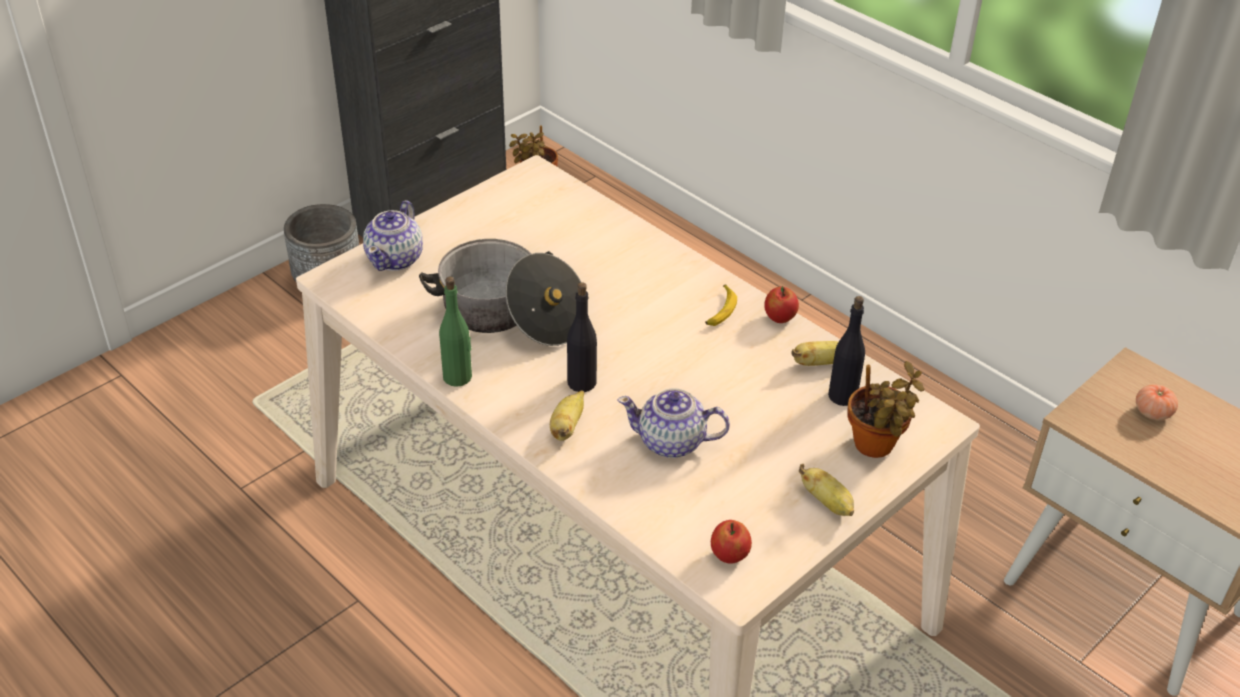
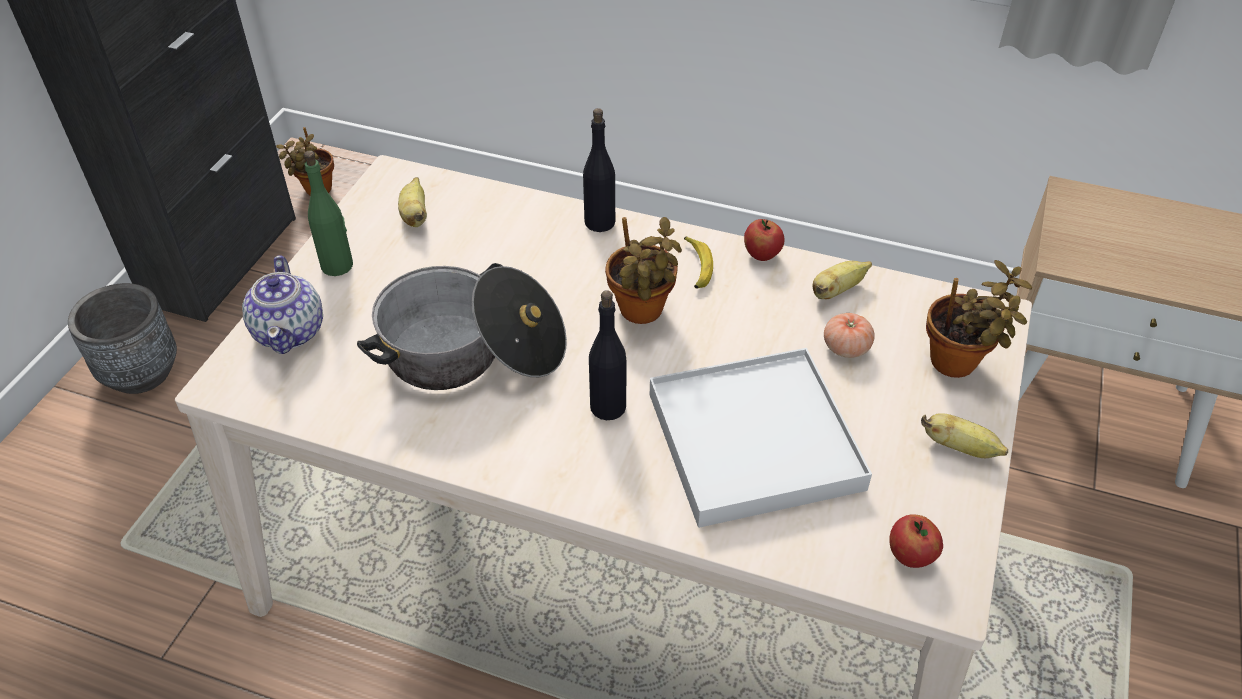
camera: 25 degrees left, 5 degrees up
(458, 377) = (460, 455): green bottle -> green bottle (337, 265)
(567, 427) = (628, 469): banana -> banana (415, 215)
(653, 329) = (642, 313): none -> potted plant
(672, 442) = (755, 441): teapot -> white tray
(842, 395) = (884, 318): black bottle -> black bottle (599, 222)
(1152, 412) = (1119, 231): tomato -> tomato (846, 347)

